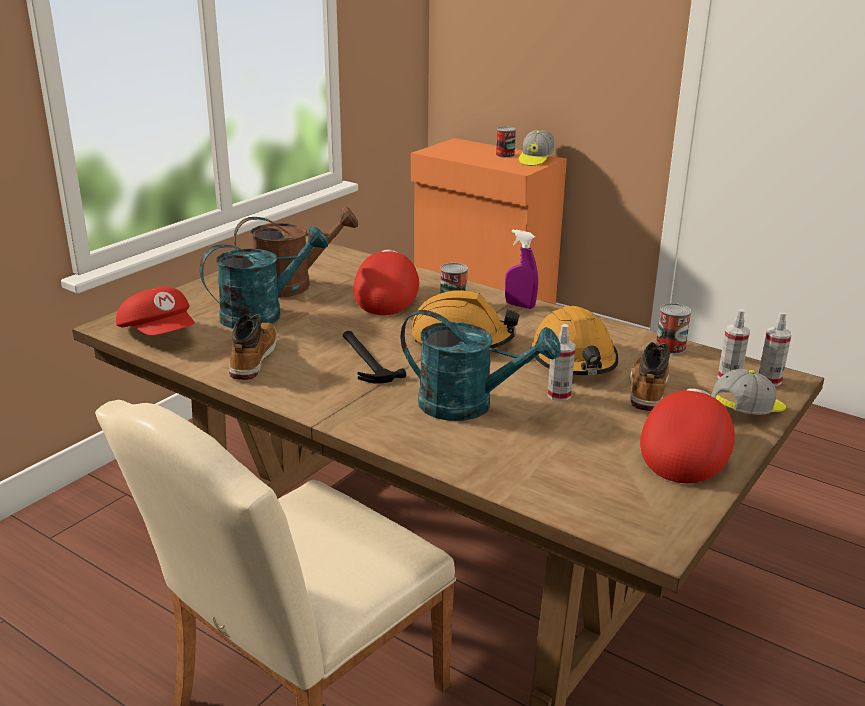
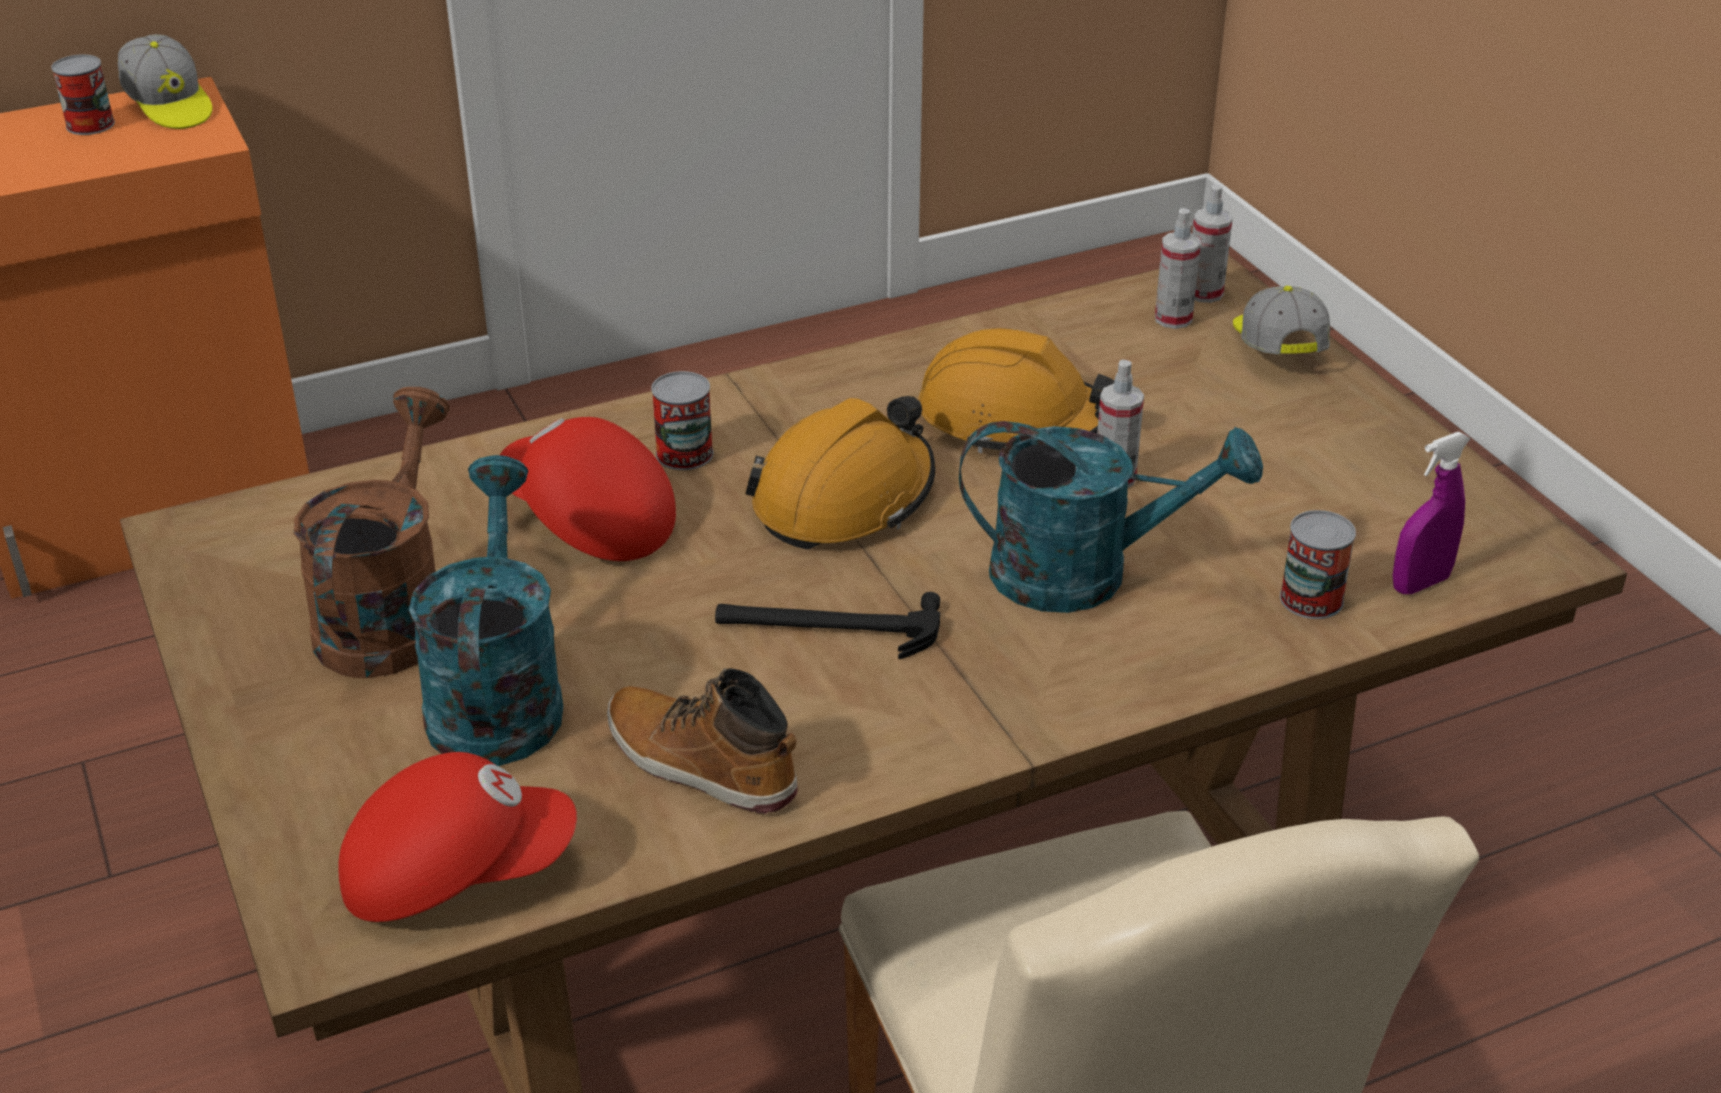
camera: 60 degrees left, 10 degrees up
(469, 406) = (1084, 574): turquoise watering can -> turquoise watering can turned 45 degrees clockwise
(520, 305) = (765, 391): purple spray bottle -> purple spray bottle (1420, 584)
(647, 387) = (1150, 394): boot -> none
(670, 347) = (1043, 322): can -> can (1311, 599)
(684, 454) = (1351, 444): red cap -> none

